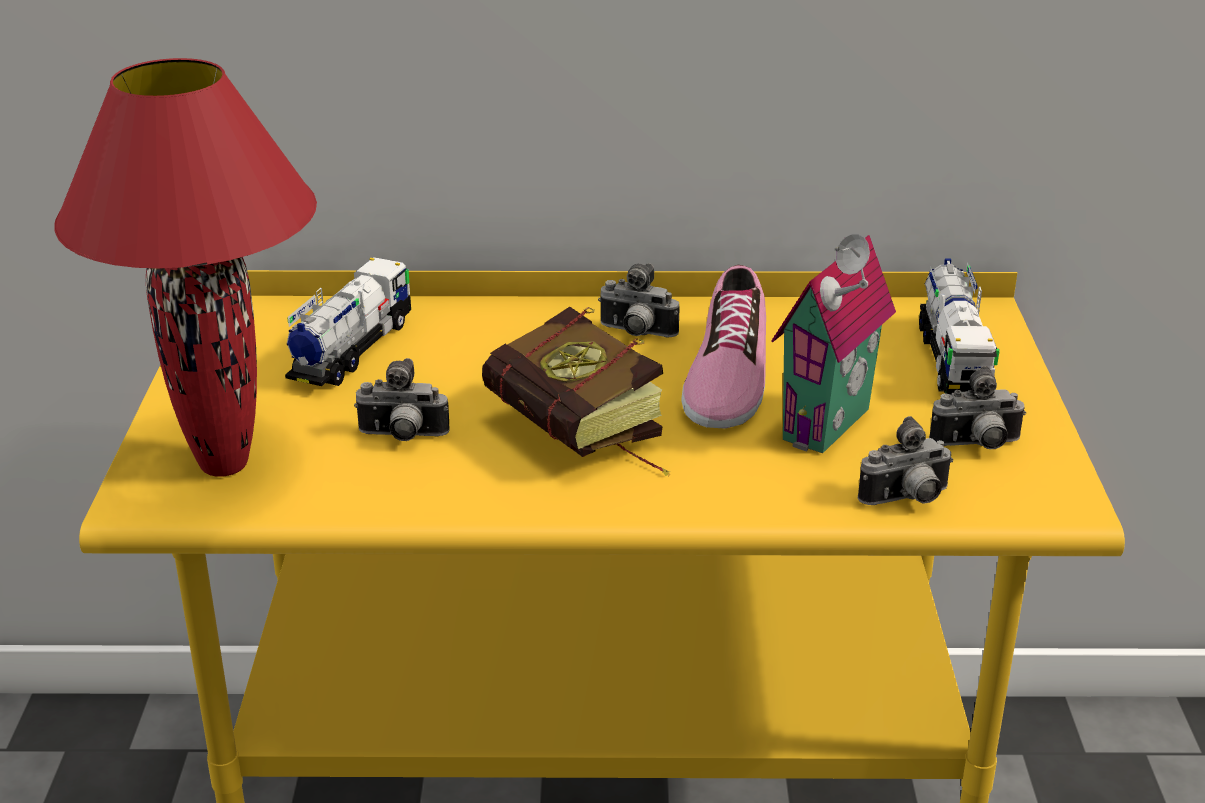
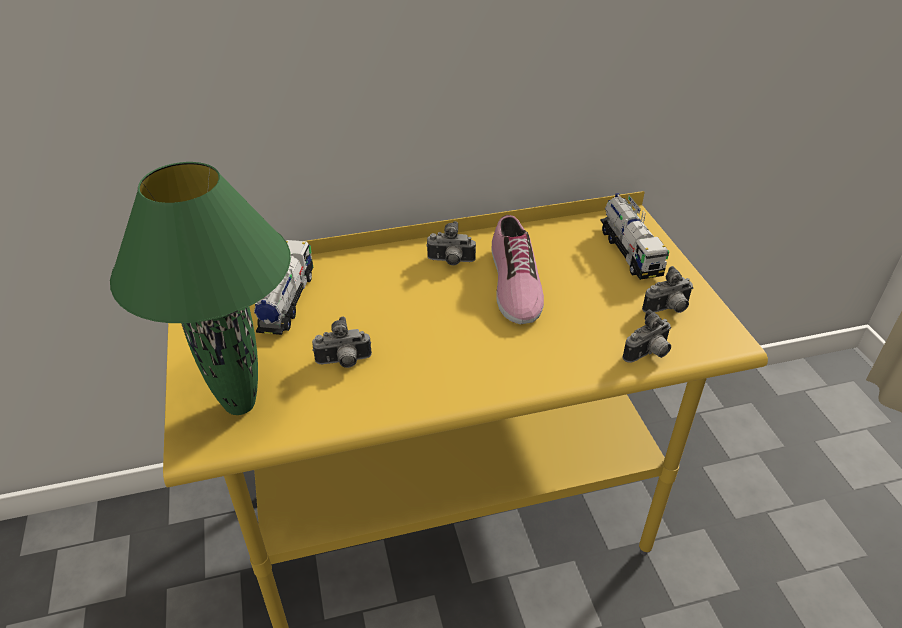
camera: 15 degrees left, 10 degrees up
(225, 466) = (241, 405): red table lamp -> green table lamp
(585, 441) = (453, 345): book -> none
(832, 427) = (586, 310): toy house -> none

